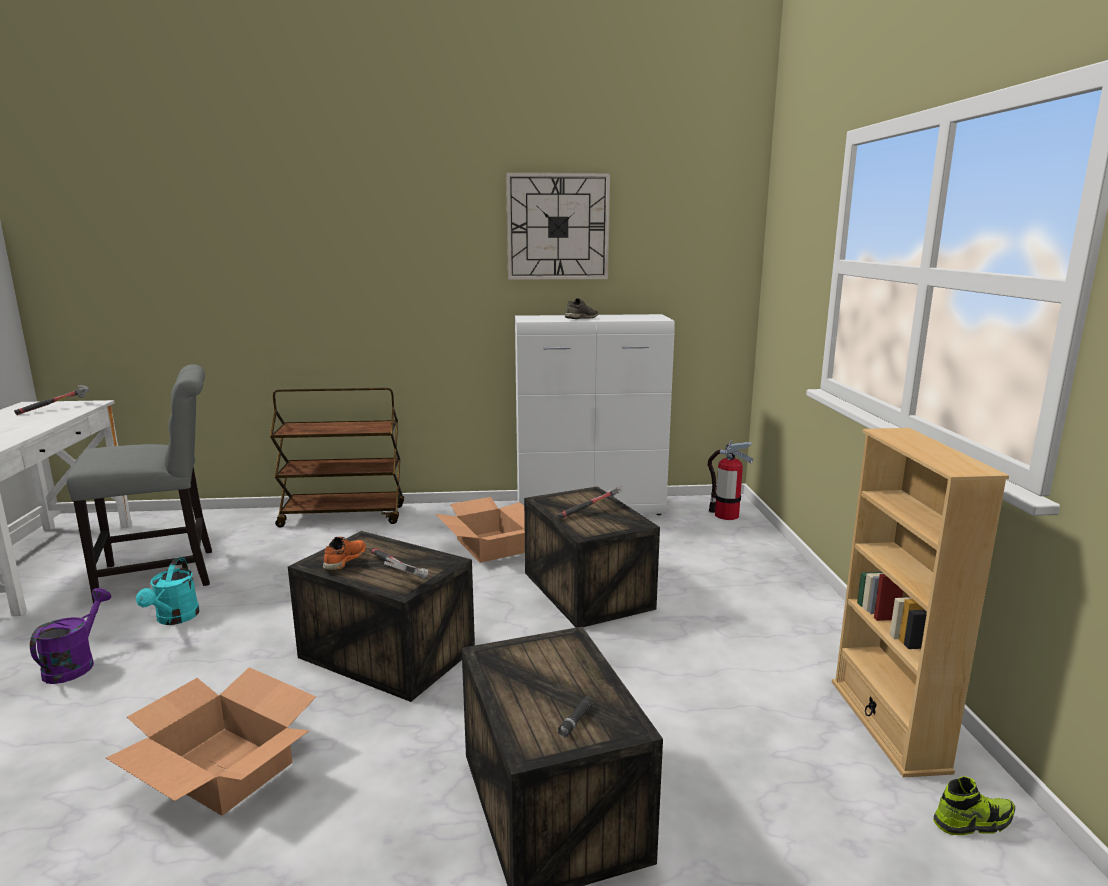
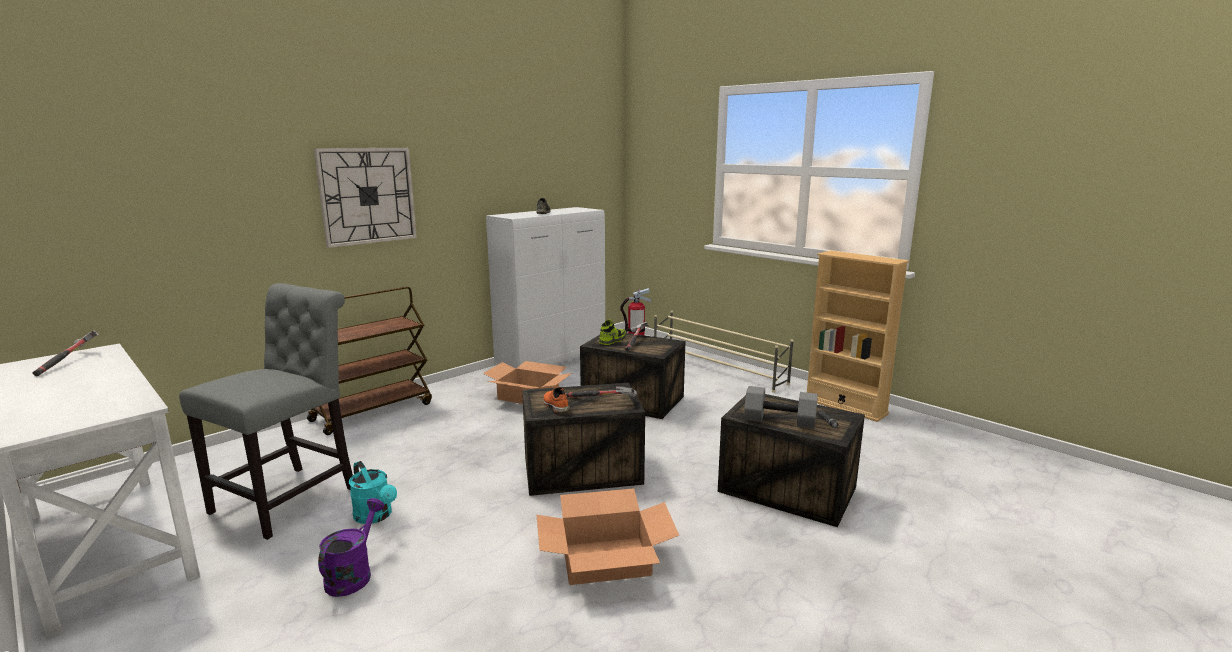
camera: 40 degrees left, 0 degrees up
(75, 664) = (353, 574): purple watering can -> purple watering can turned 45 degrees clockwise
(514, 686) = (778, 421): none -> grey dumbbell
(558, 227) = (509, 144): wall clock -> wall clock (367, 196)
(774, 587) = (717, 369): none -> beige shoe rack
(972, 822) = (915, 426): shoe -> shoe (612, 340)

